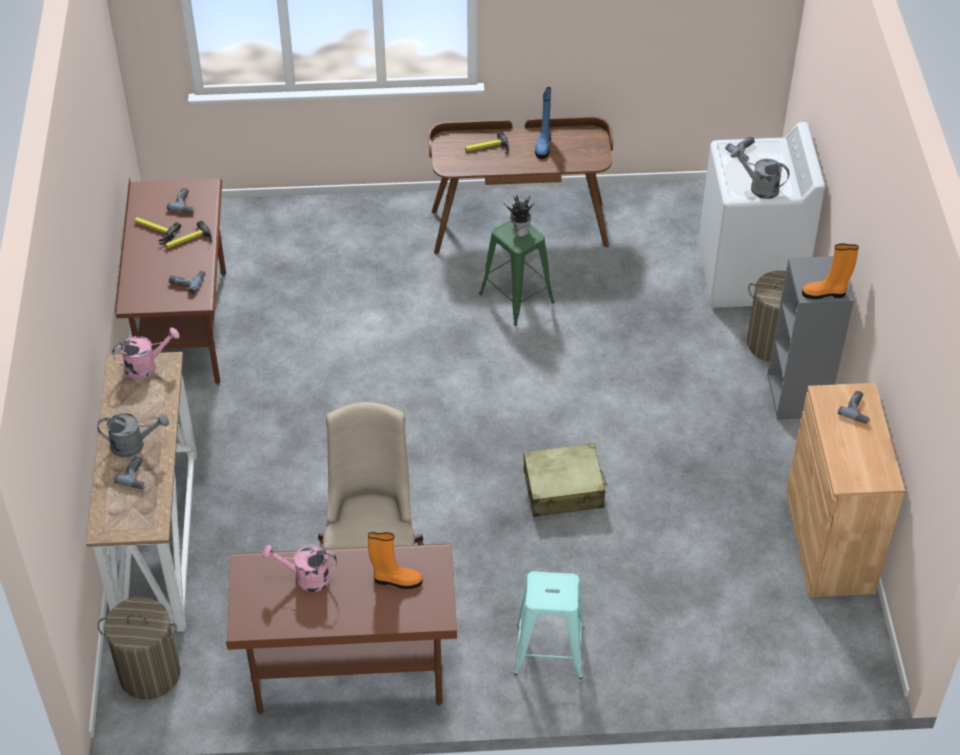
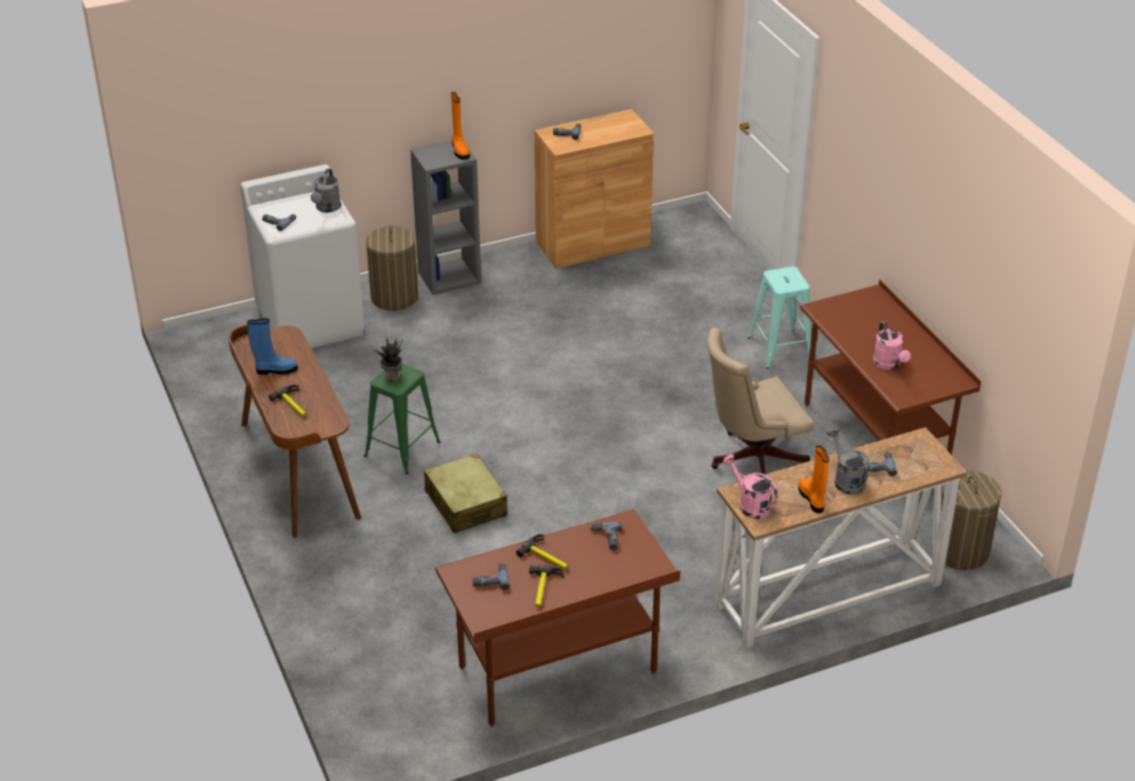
camera: 110 degrees left, 10 degrees down
(396, 580) = (855, 321): orange boot -> orange boot (812, 499)
(563, 489) = (619, 373): beige suitcase -> beige suitcase (465, 504)

